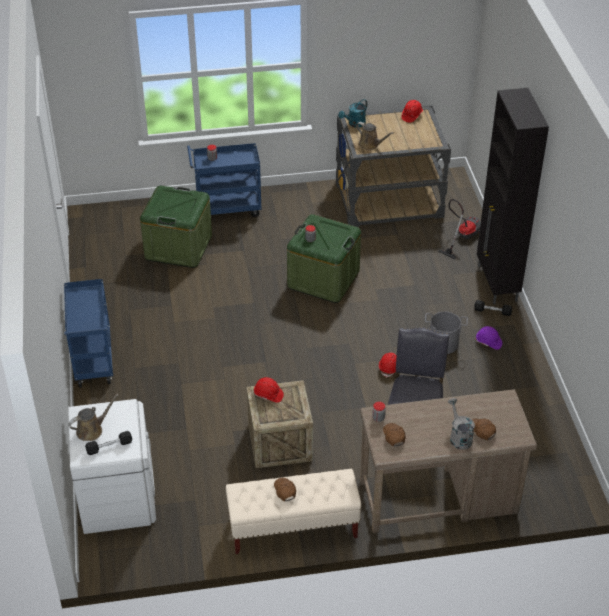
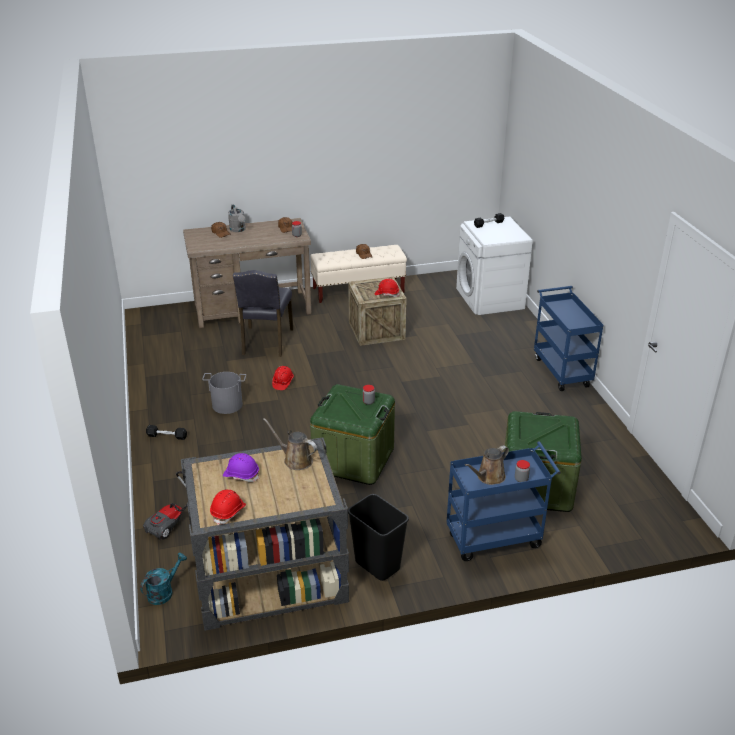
camera: 175 degrees right, 10 degrees down
(92, 430) = (506, 230): brown watering can -> brown watering can (489, 477)
(315, 201) = (376, 565): none -> black trash can
(354, 124) = (319, 491): turquoise watering can -> turquoise watering can (164, 592)
(488, 342) = (181, 408): purple hard hat -> purple hard hat (241, 475)
(497, 284) = (152, 465): black cabinet -> none

